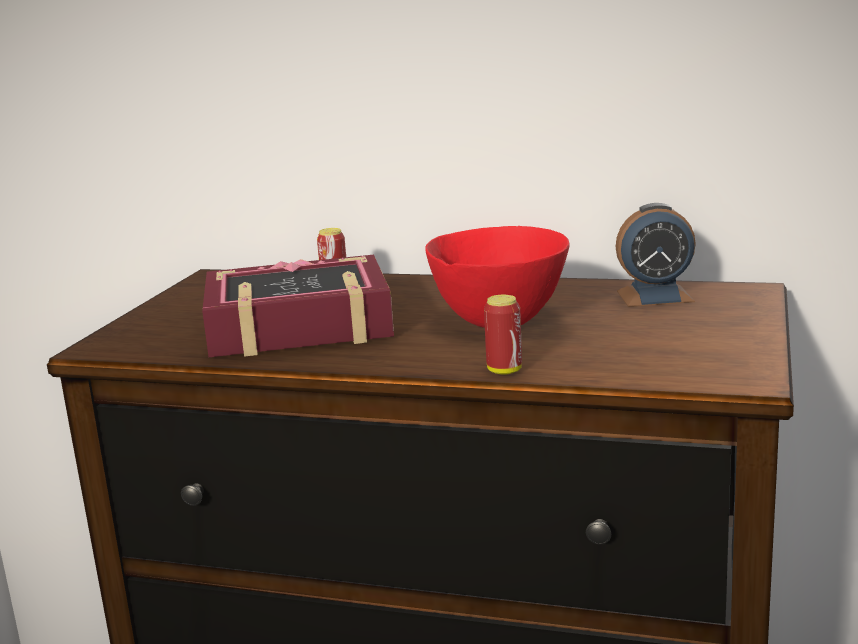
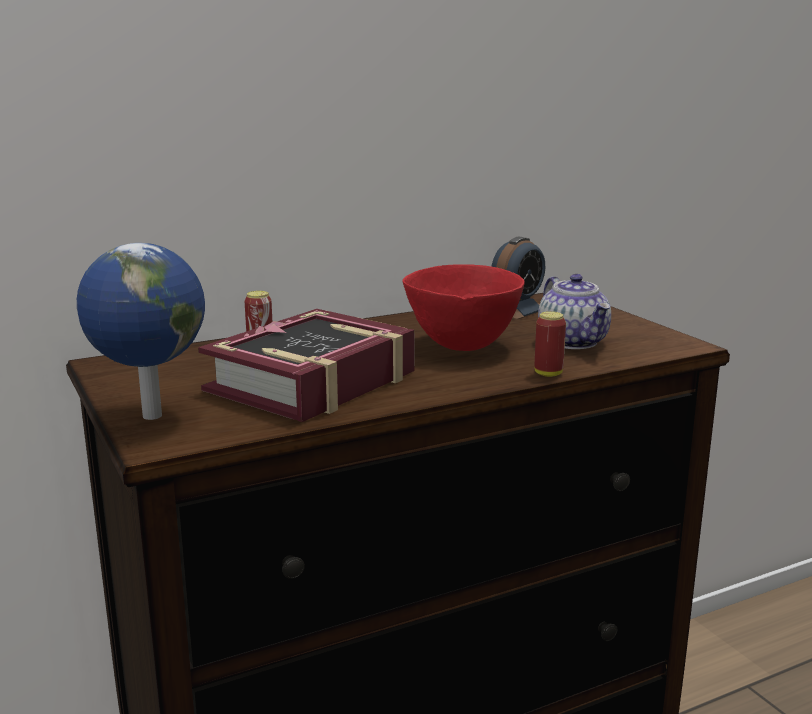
camera: 45 degrees left, 0 degrees up
(140, 325) = (149, 416): none -> globe
(621, 345) = (574, 342): none -> teapot

